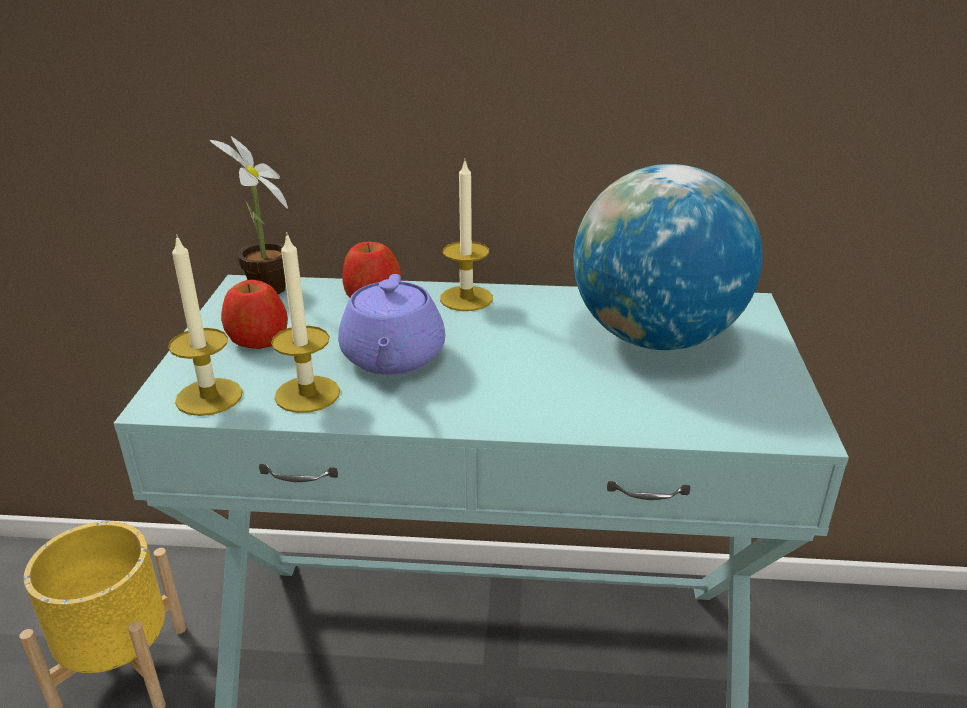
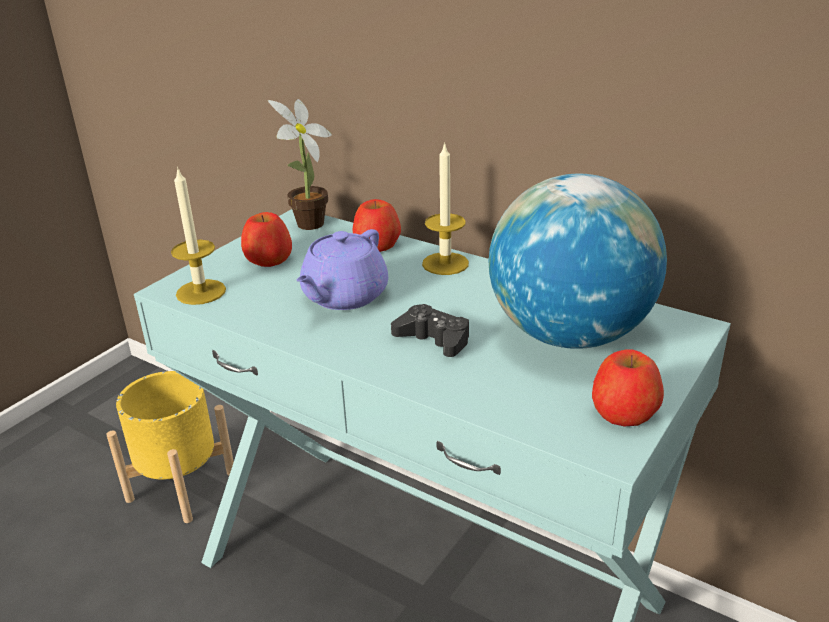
camera: 30 degrees right, 0 degrees up
(307, 394) = (261, 307): candle -> none
(535, 376) = (433, 339): none -> black game controller
(774, 394) = (624, 411): none -> apple

